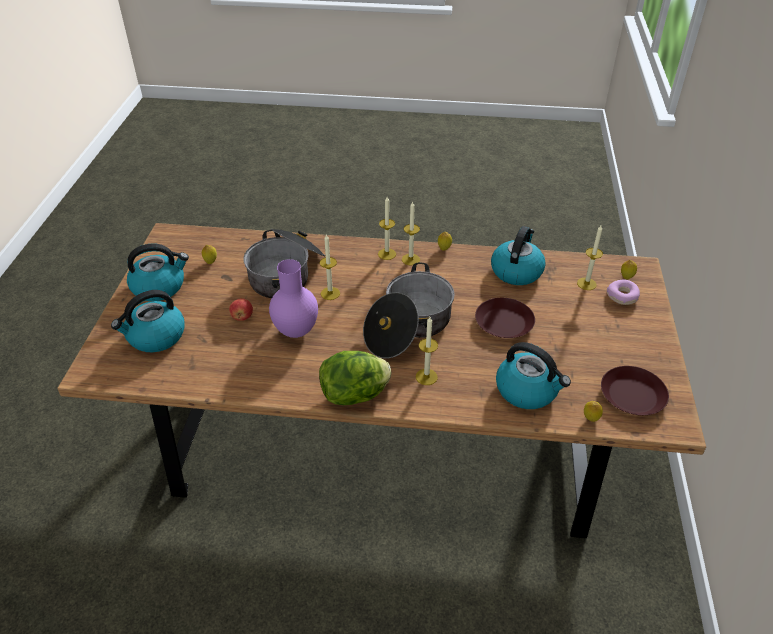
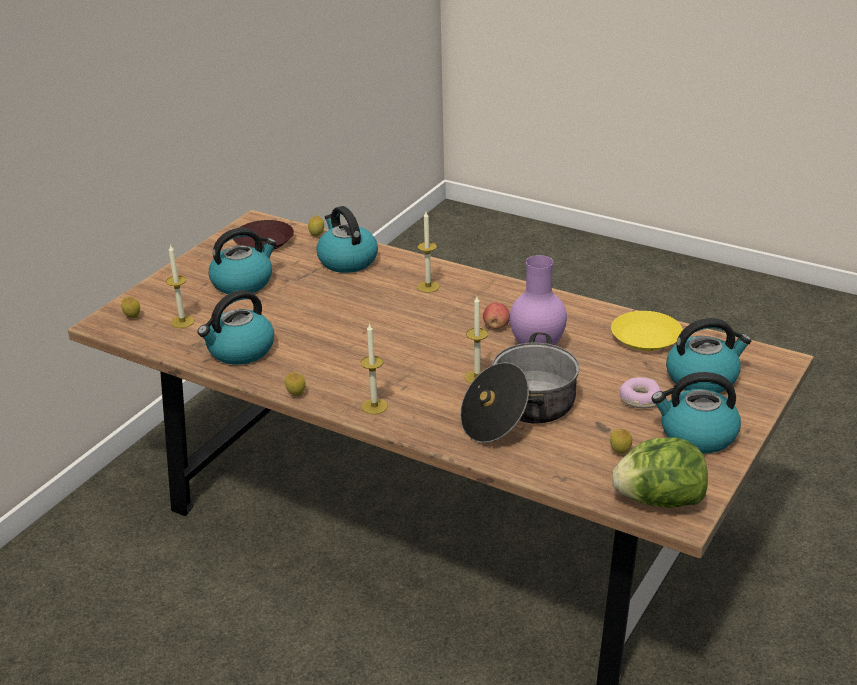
camera: 155 degrees left, 10 degrees down
(207, 369) = (646, 336): none -> yellow plate
(242, 317) = (594, 376): apple -> apple (496, 326)
(355, 395) = (504, 288): lettuce -> lettuce (659, 501)
(408, 327) = (412, 326): cooking pot -> none
(410, 259) = (350, 392): candle -> none
(504, 323) = (311, 308): brown plate -> none
(588, 335) = (243, 282): none -> kettle
(622, 296) = (164, 303): donut -> donut (639, 399)

